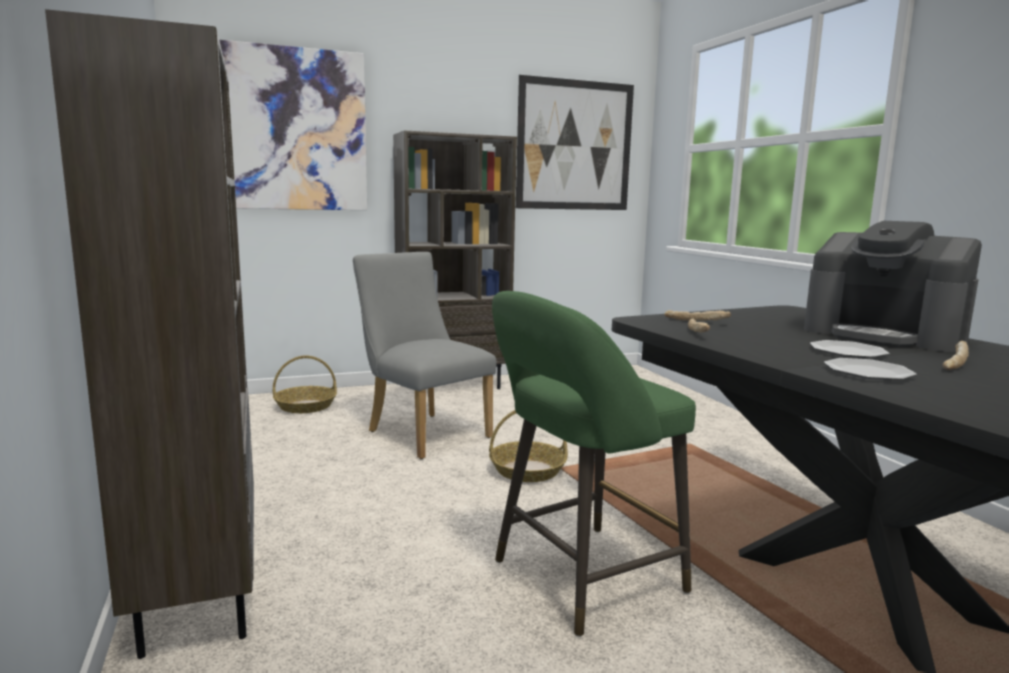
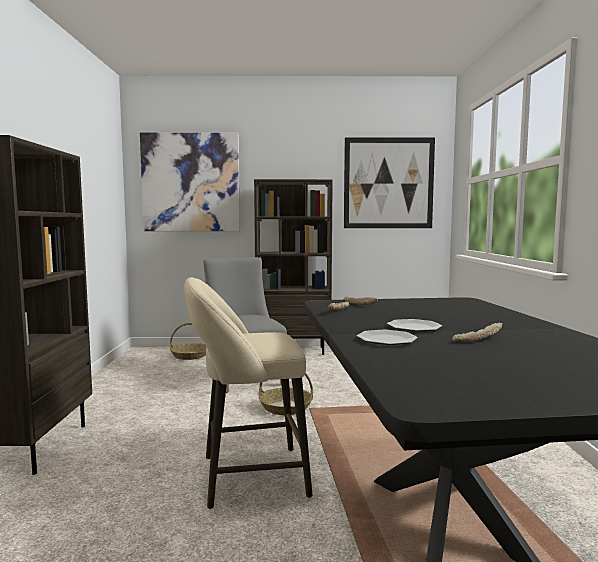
camera: 20 degrees right, 5 degrees down
(580, 579) = (247, 477): green stool -> beige stool
(884, 335) = (484, 319): coffee machine -> none

